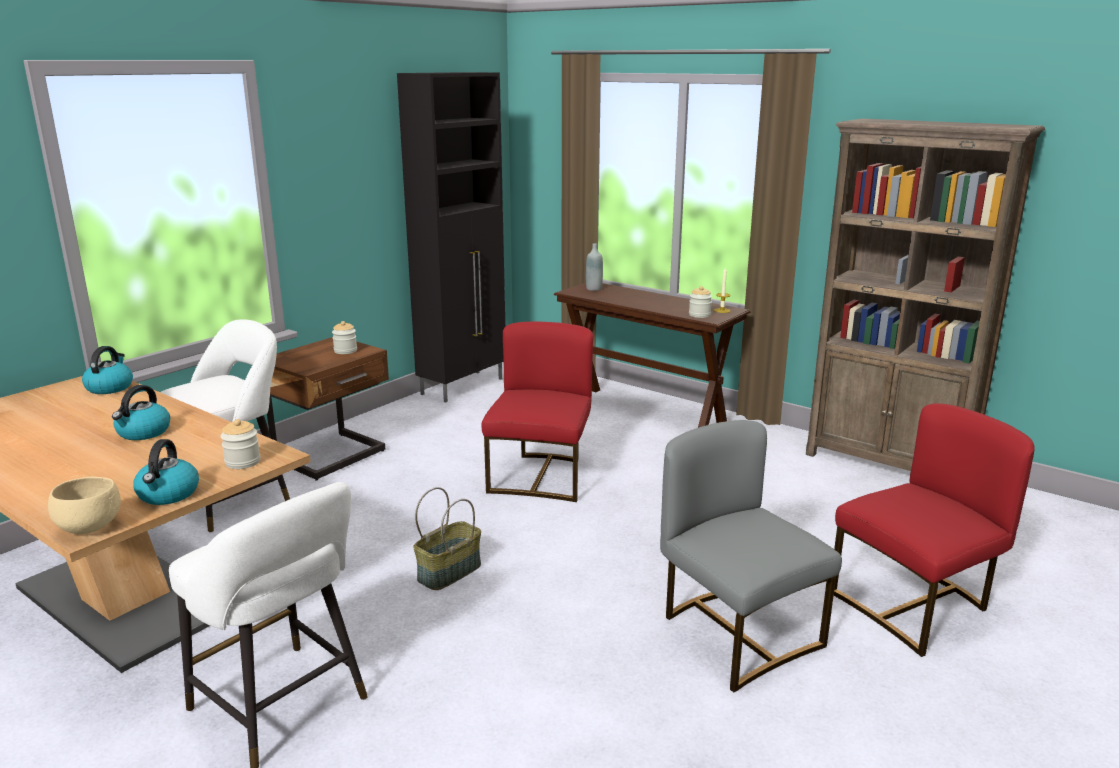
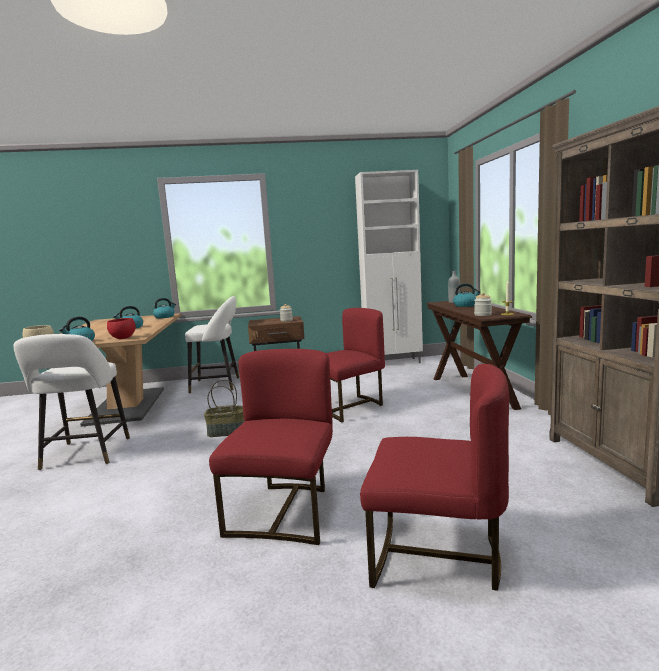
camera: 45 degrees right, 10 degrees down
(243, 462) = (122, 338): jar -> red bowl
(464, 386) = (394, 363): black cabinet -> white cabinet
(628, 295) = (465, 305): none -> kettle
(736, 634) = (284, 512): grey chair -> red chair

